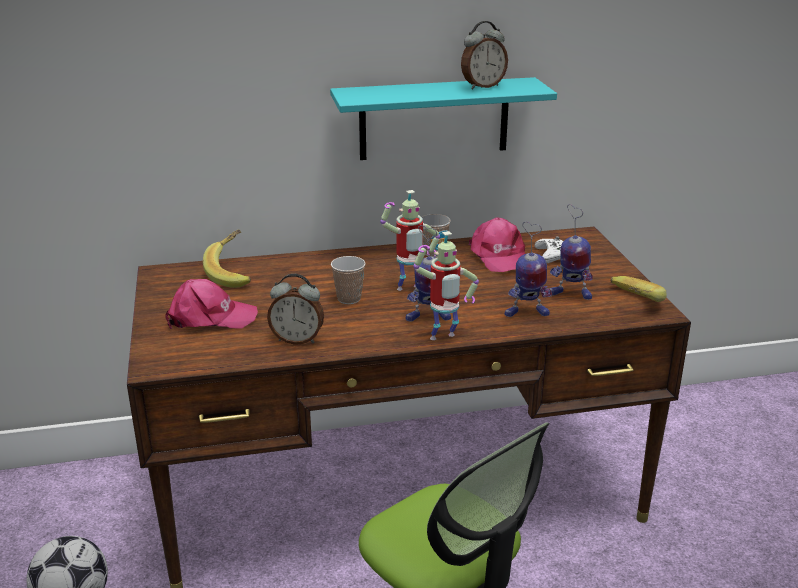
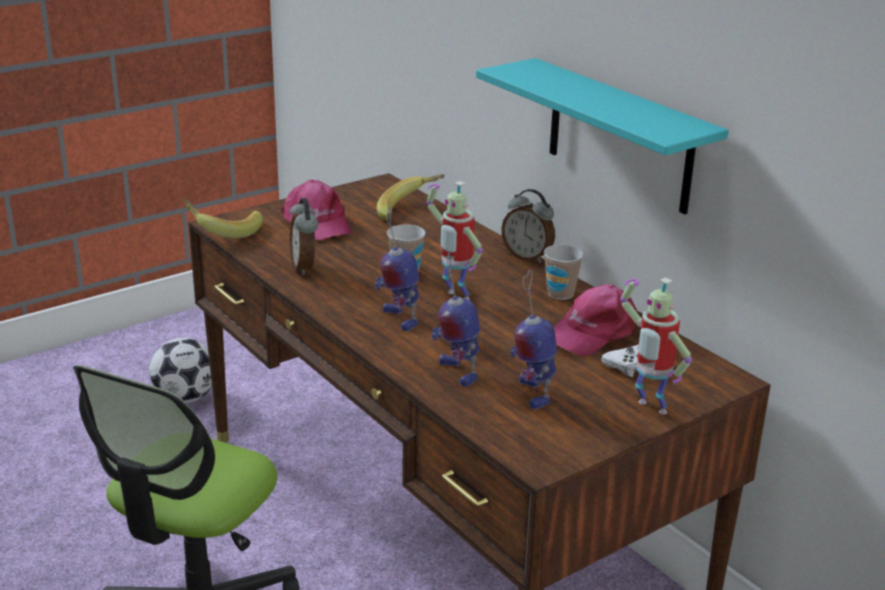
camera: 65 degrees right, 0 degrees up
(443, 339) = (359, 335): toy robot -> toy robot (648, 408)
(482, 86) = (636, 110): alarm clock -> alarm clock (527, 256)
(630, 304) = (545, 438): banana -> banana (223, 231)

